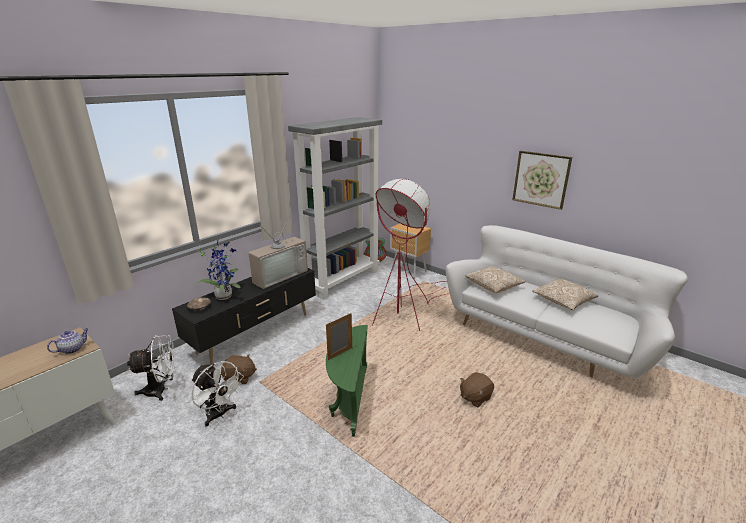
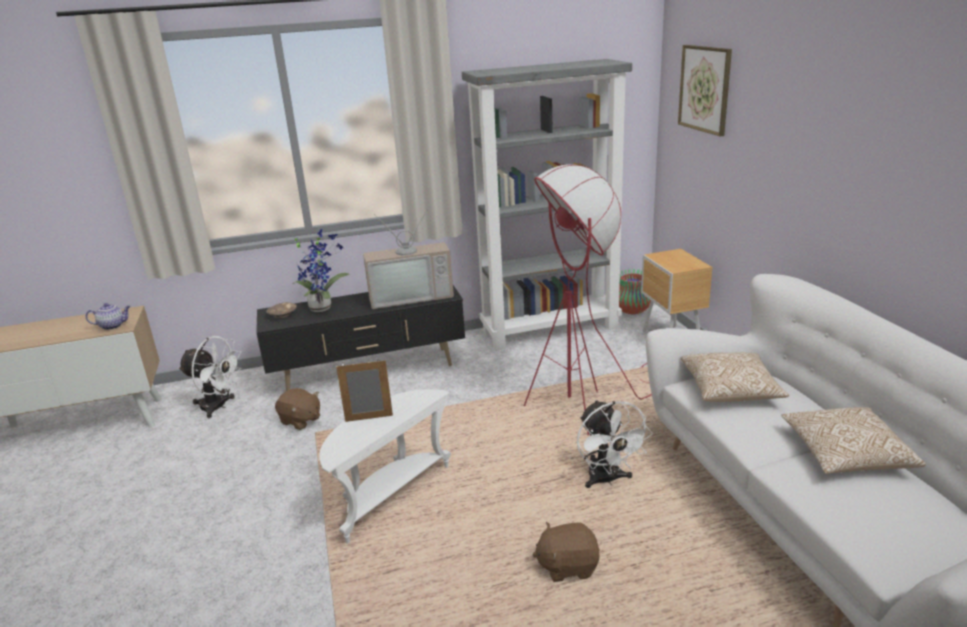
camera: 35 degrees right, 0 degrees up
(219, 415) = (241, 455): white fan -> white fan (607, 480)
(349, 400) = (389, 496): green side table -> white side table
(541, 179) = (884, 191): picture -> picture (705, 89)

